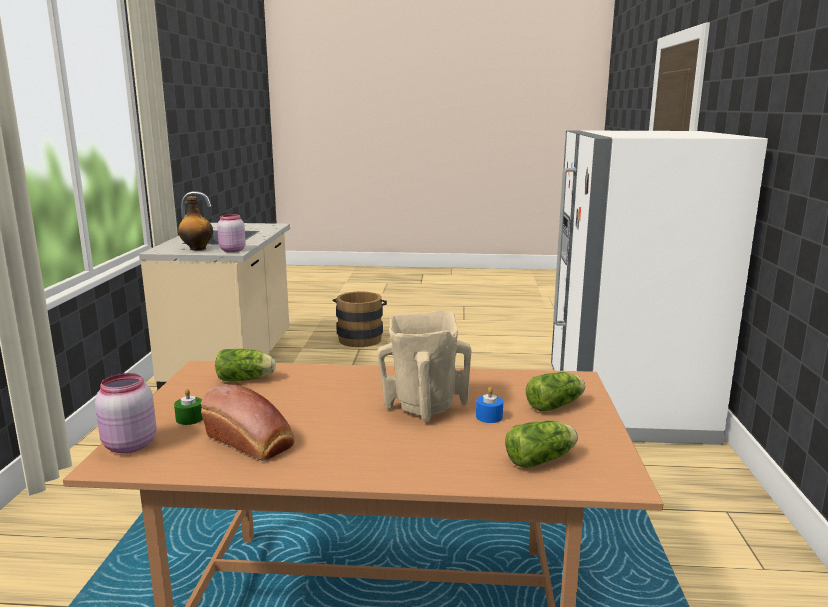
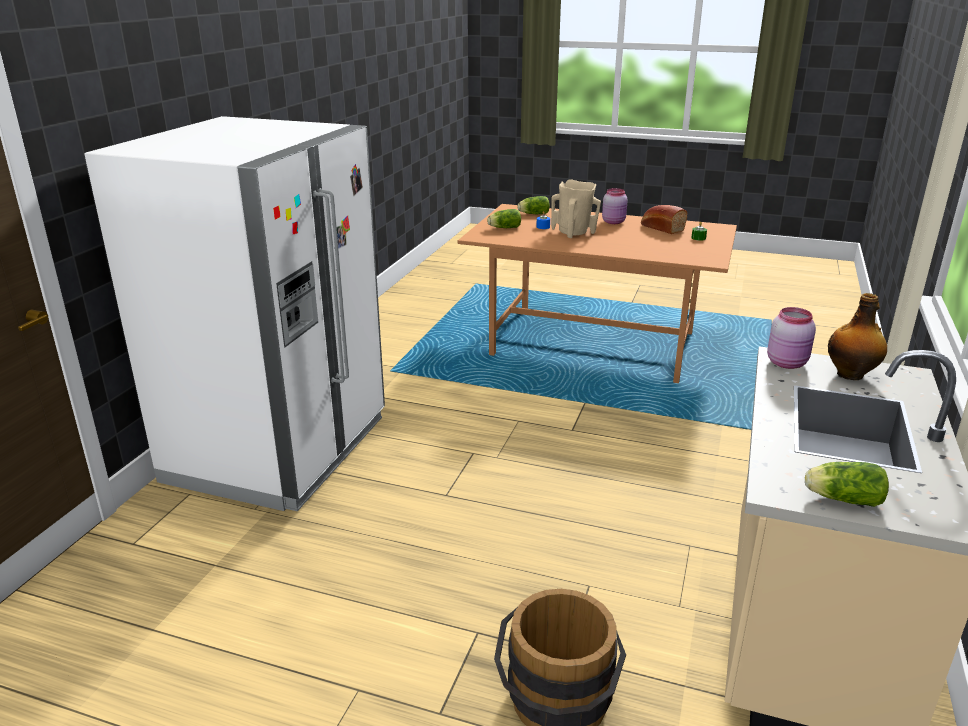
camera: 165 degrees left, 10 degrees up
(128, 445) = (719, 231): pink jar -> pink jar (614, 222)
(247, 379) = (678, 253): lettuce -> lettuce (841, 499)

